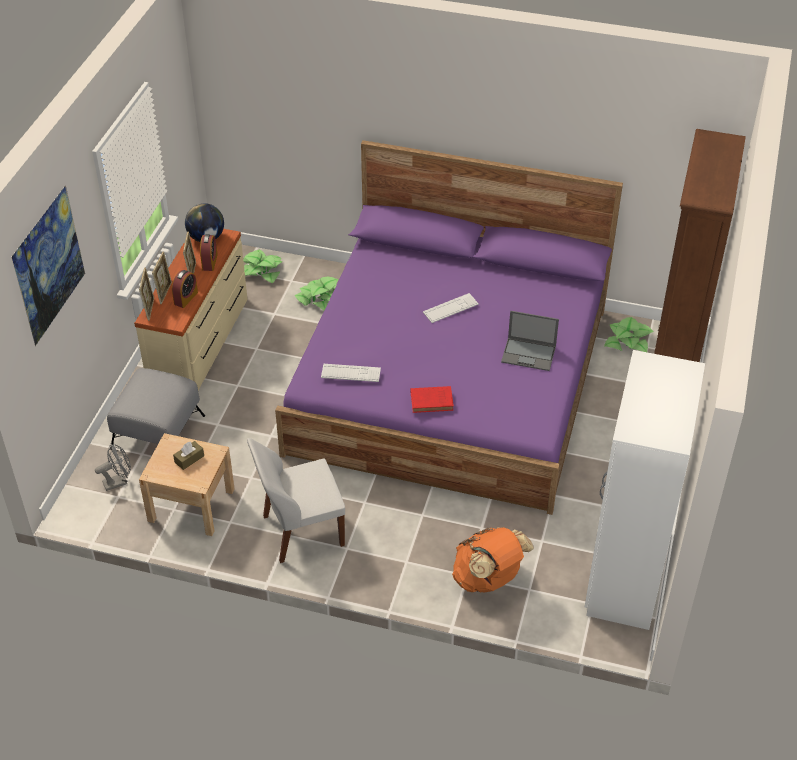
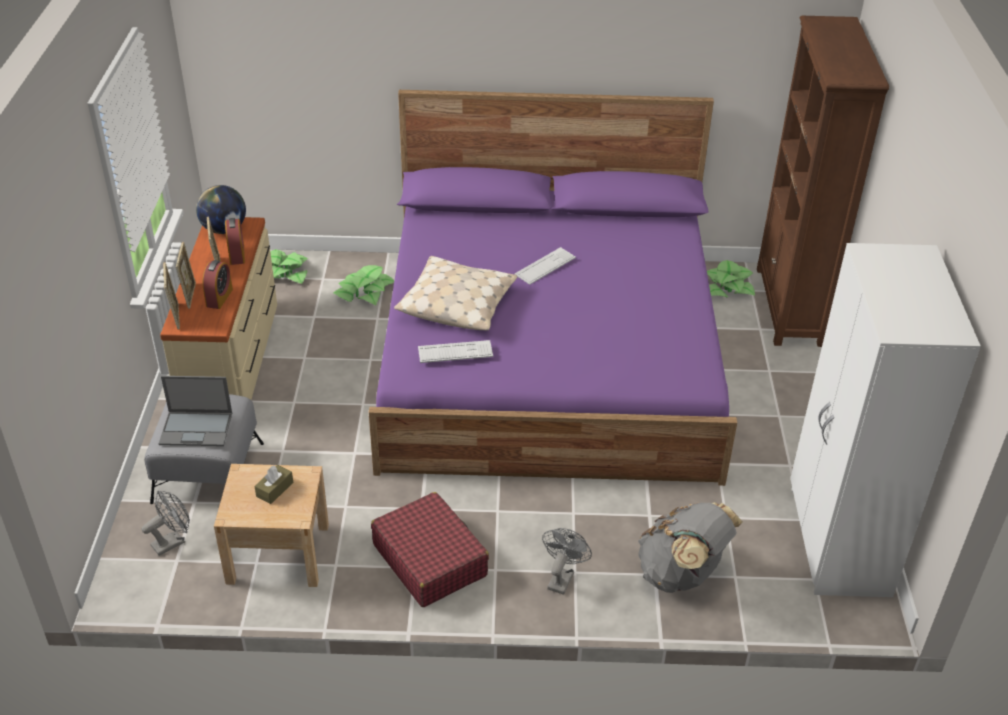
camera: 15 degrees left, 5 degrees down
(55, 287) = (65, 282): picture -> none
(300, 531) = (429, 559): white chair -> red suitcase
(368, 331) = (457, 304): none -> beige pillow
(395, 564) = (562, 577): none -> grey fan
(433, 401) = (566, 369): red book -> none
(488, 579) = (681, 574): orange backpack -> grey backpack
(529, 354) = (656, 301): laptop -> laptop (197, 428)

